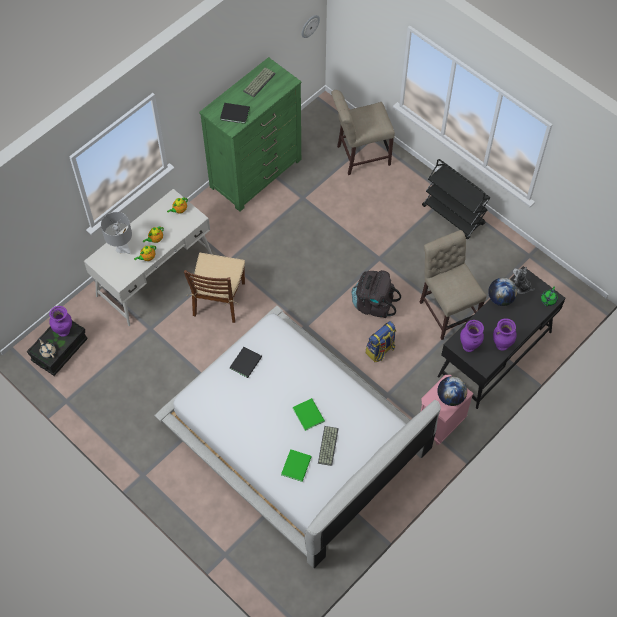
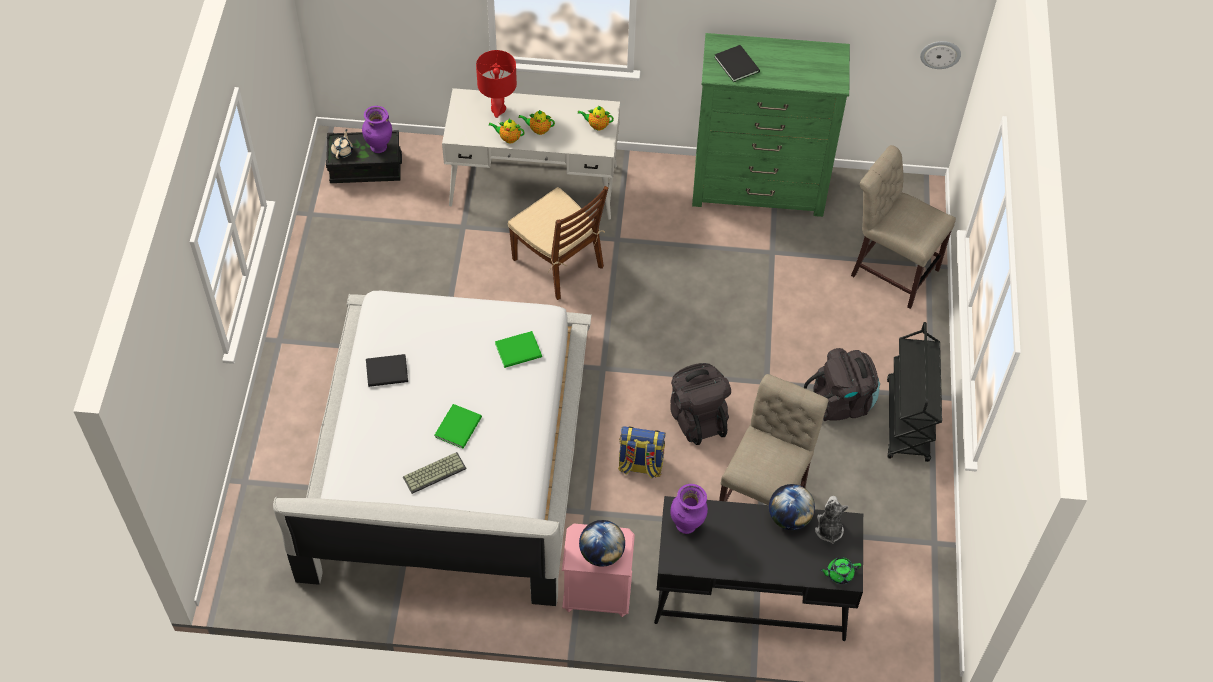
camera: 50 degrees right, 5 degrees down
(121, 249) = (498, 109): grey table lamp -> red table lamp
(219, 299) = (558, 263): brown chair -> brown chair turned 105 degrees counterclockwise
(247, 362) = (473, 323): black book -> black book (388, 372)
(259, 82) = (804, 57): keyboard -> none
(297, 465) = (383, 458): green book -> green book (520, 351)
(419, 234) = (842, 402): none -> black backpack
(501, 345) = (722, 560): purple vase -> none

